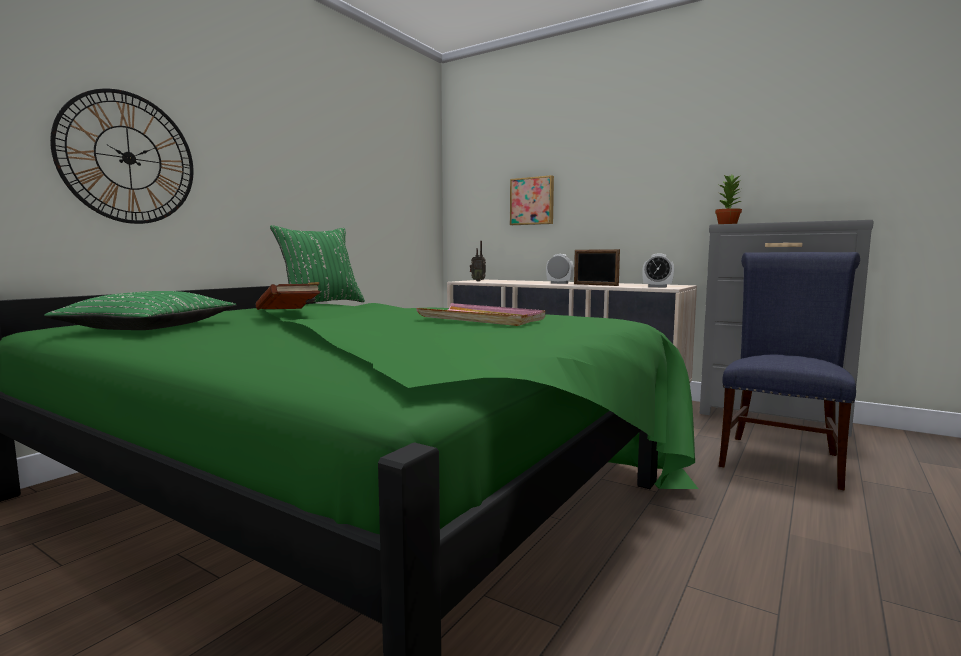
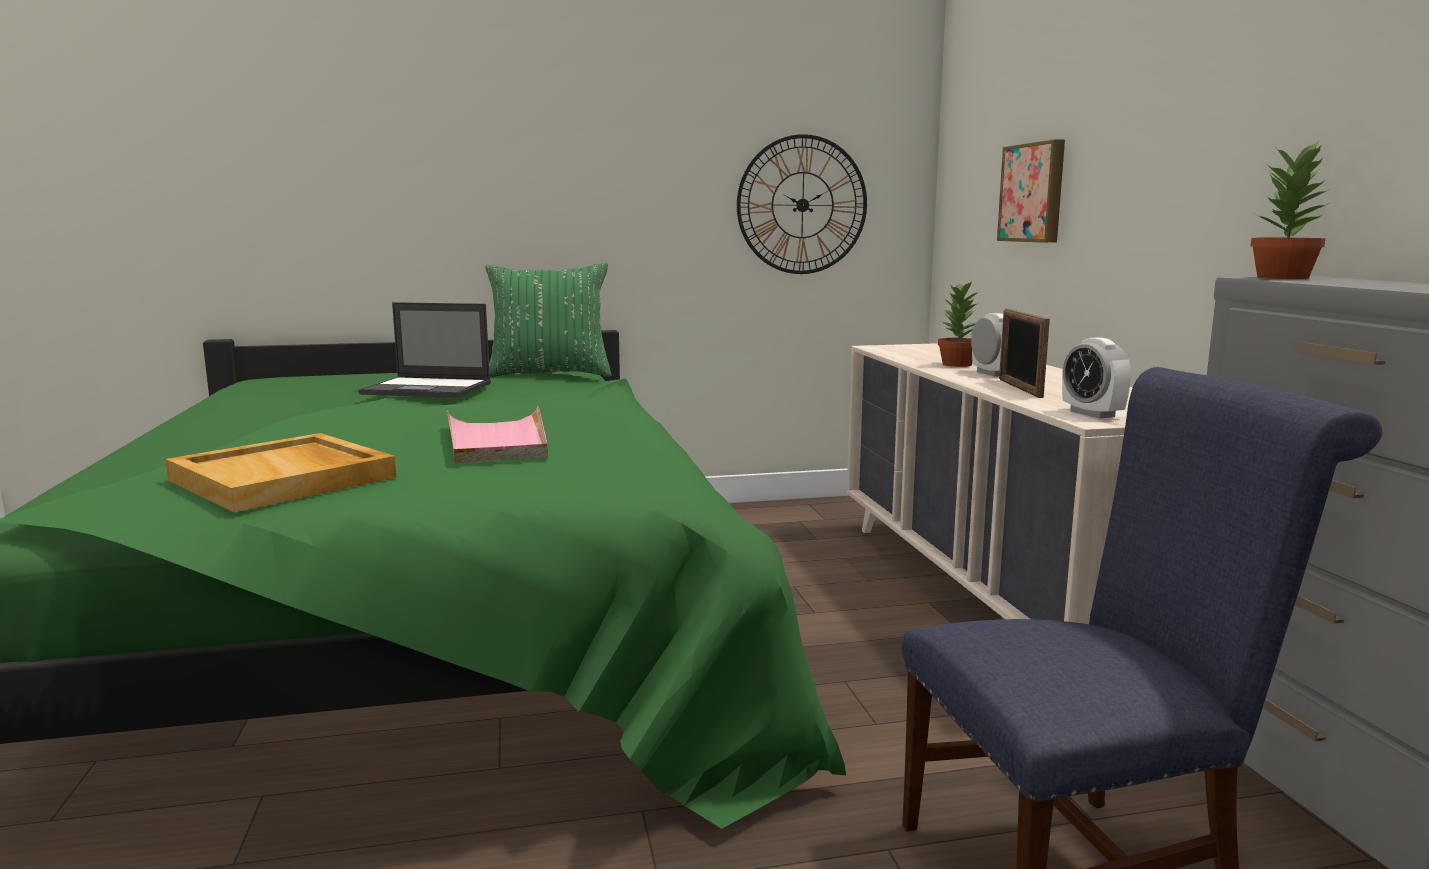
camera: 45 degrees right, 5 degrees up
(128, 158) = (367, 186): wall clock -> wall clock (802, 205)
(149, 327) = (291, 391): green pillow -> none
(289, 312) = (428, 389): brown book -> laptop
(473, 341) = (285, 479): none -> beige tray
(478, 281) = (910, 348): radio -> none
(530, 282) = (956, 364): none -> potted plant

